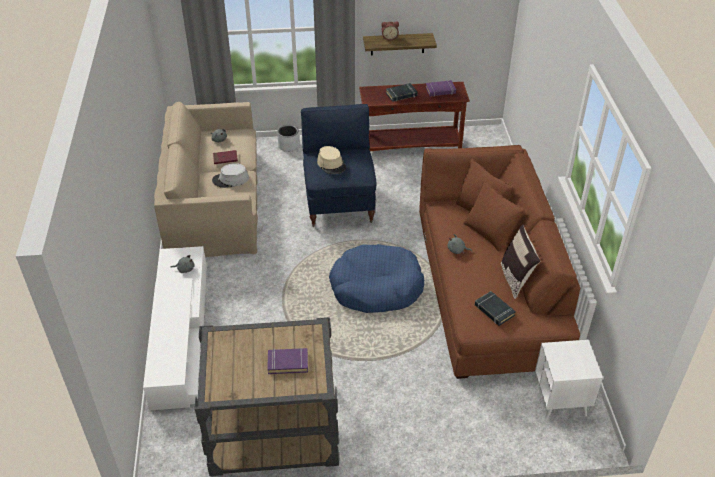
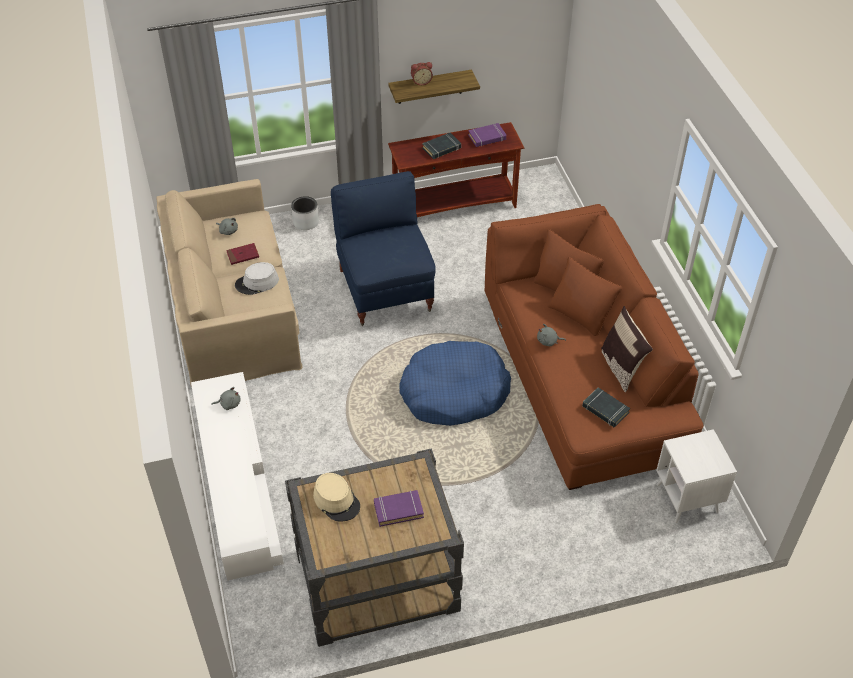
camera: 10 degrees left, 5 degrees up
(331, 164) = (379, 251): beige hat -> beige hat (336, 501)

